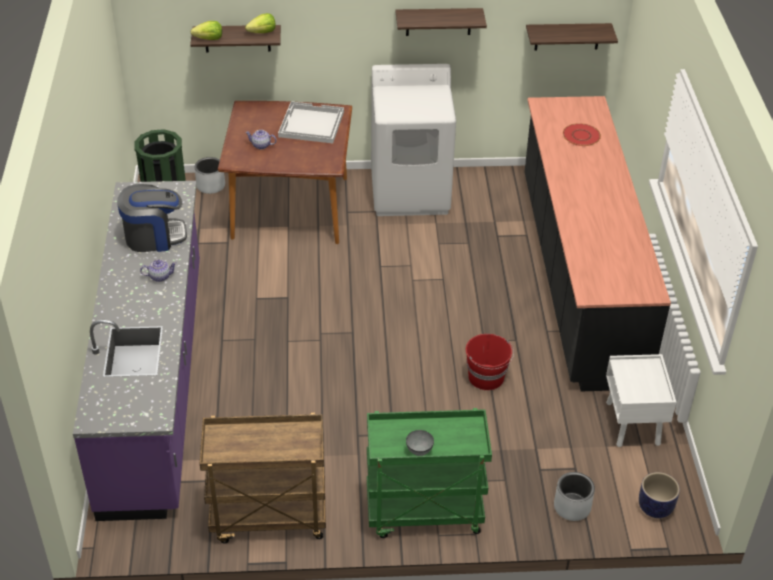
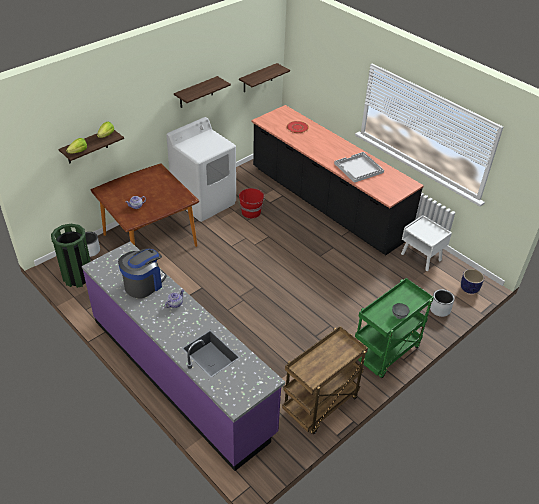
camera: 40 degrees left, 0 degrees up
(310, 124) = (150, 182): white tray -> white tray (358, 168)
(486, 377) = (340, 272): red bucket -> red bucket (251, 212)

